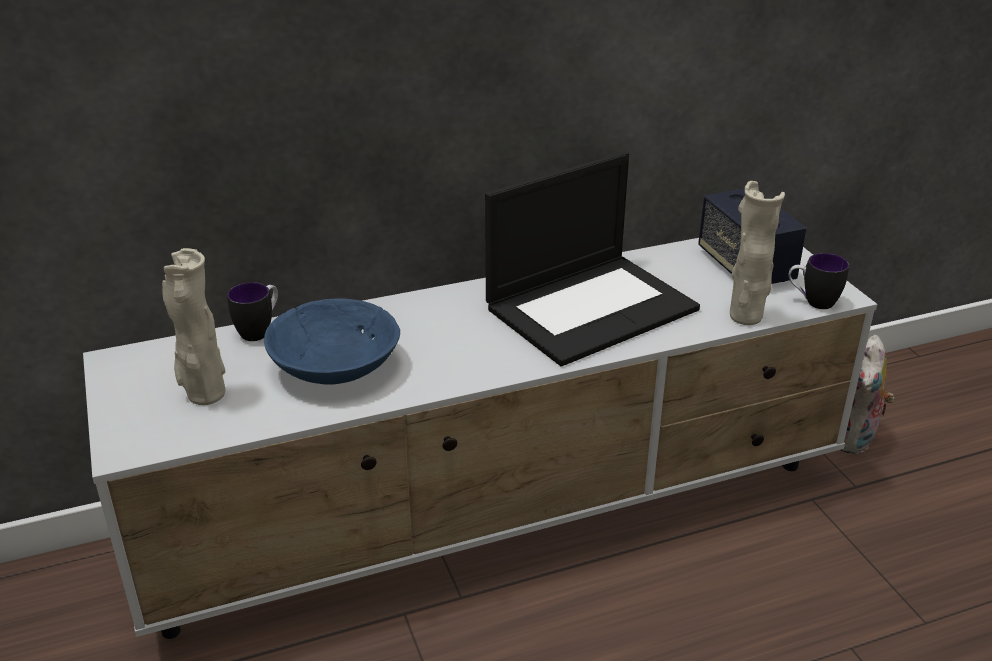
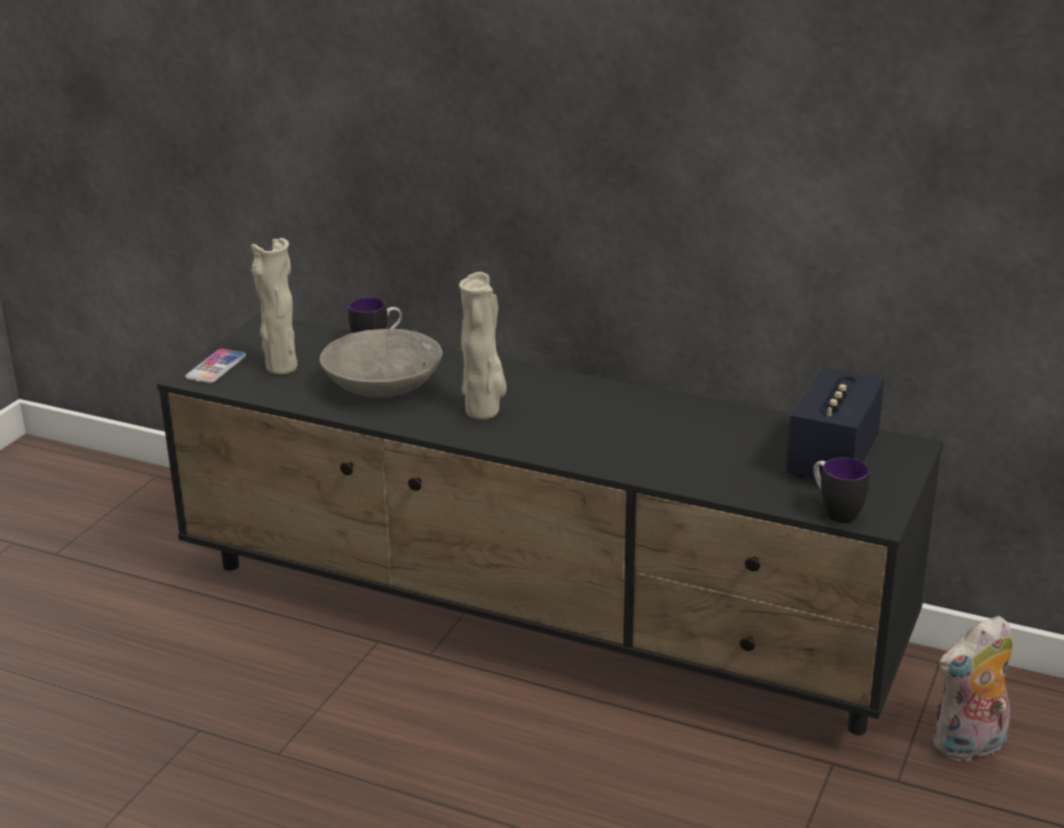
camera: 45 degrees right, 5 degrees down
(134, 427) = (216, 367): none -> phone
(336, 367) = (382, 387): blue bowl -> grey bowl
(499, 515) = (538, 620): white tv stand -> black tv stand
(591, 307) = (633, 430): laptop -> none
(746, 316) = (749, 494): beige vase -> beige vase (484, 412)

